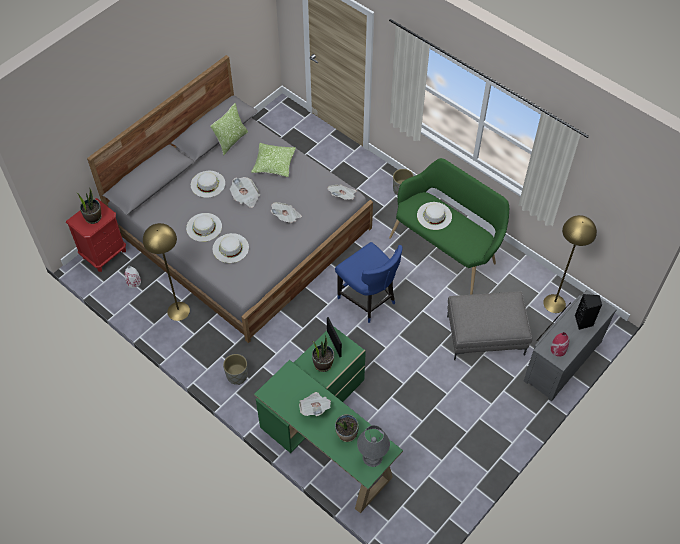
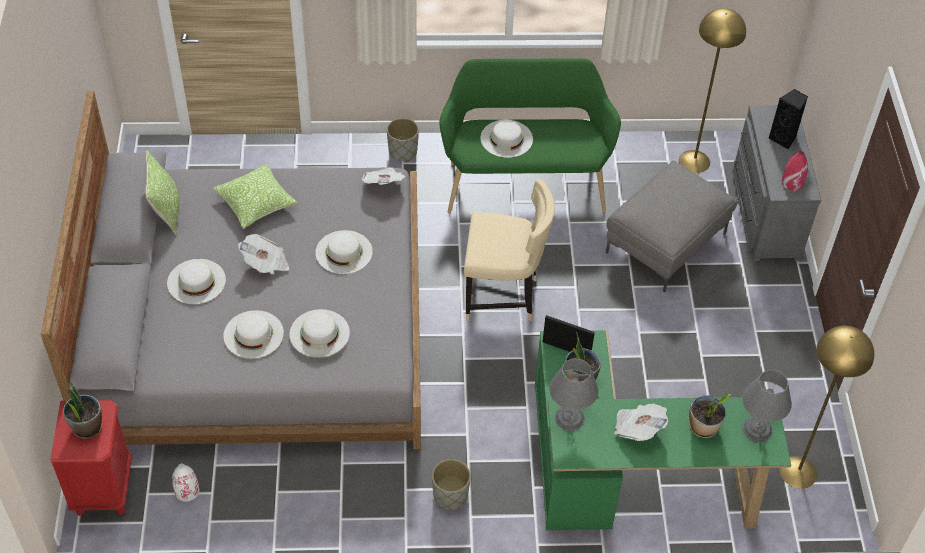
camera: 45 degrees left, 5 degrees down
(178, 311) = (289, 480): yellow floor lamp -> yellow floor lamp (798, 472)
(286, 217) = (344, 252): newspaper -> white hat
(288, 376) = (569, 418): none -> grey table lamp
(368, 300) = (503, 297): blue chair -> beige chair

